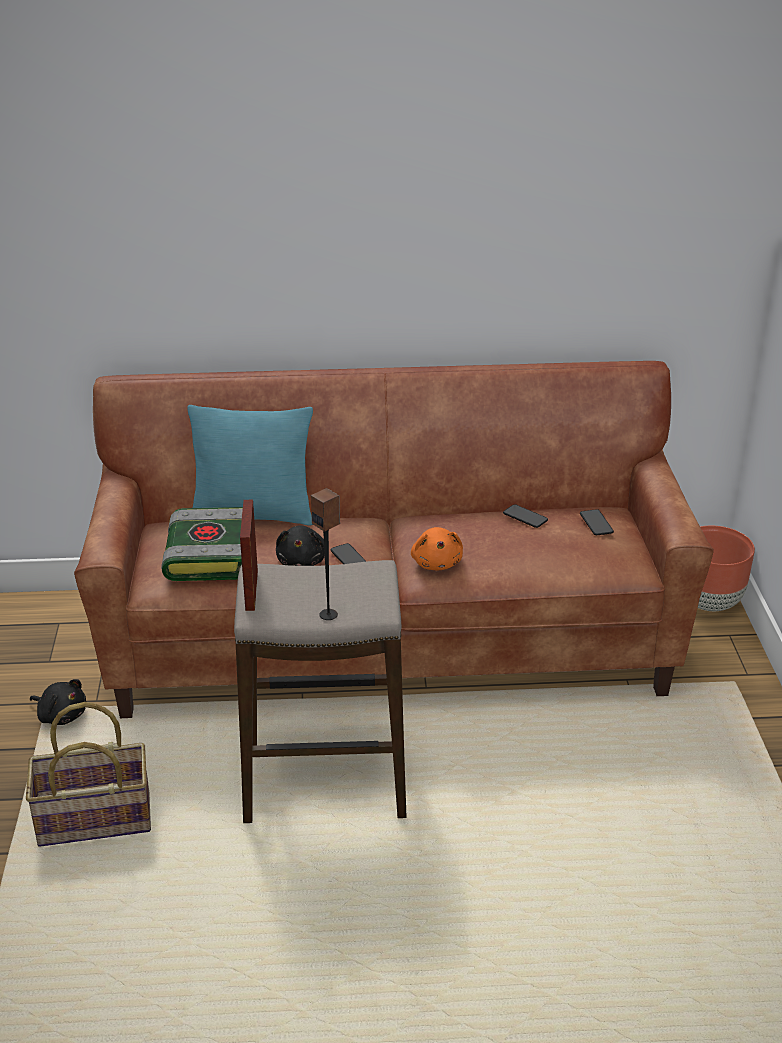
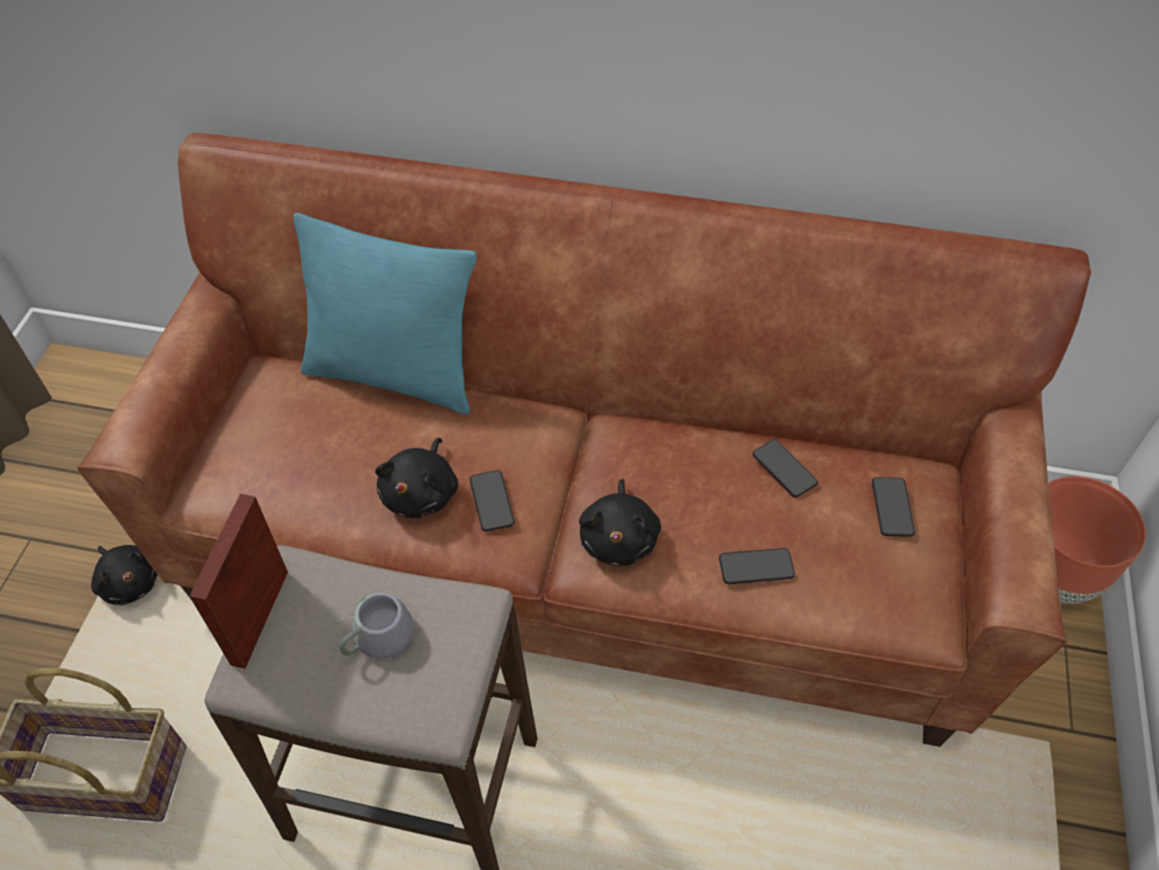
camera: 15 degrees right, 20 degrees up
(206, 554) = (292, 450): book -> none
(323, 587) = (373, 634): none -> grey mug
(329, 614) = (358, 703): speaker -> none
(437, 563) = (619, 538): orange plush toy -> black plush toy
(526, 559) = (756, 567): none -> phone

